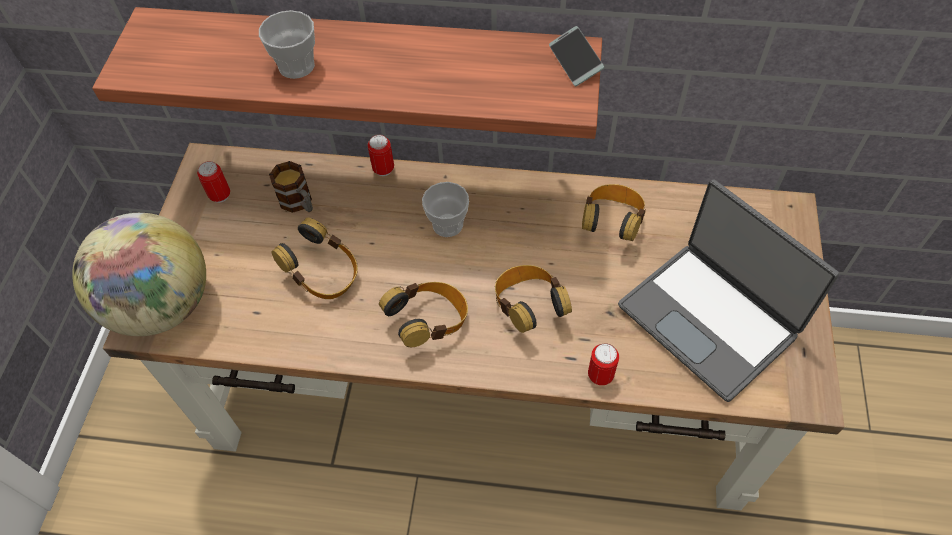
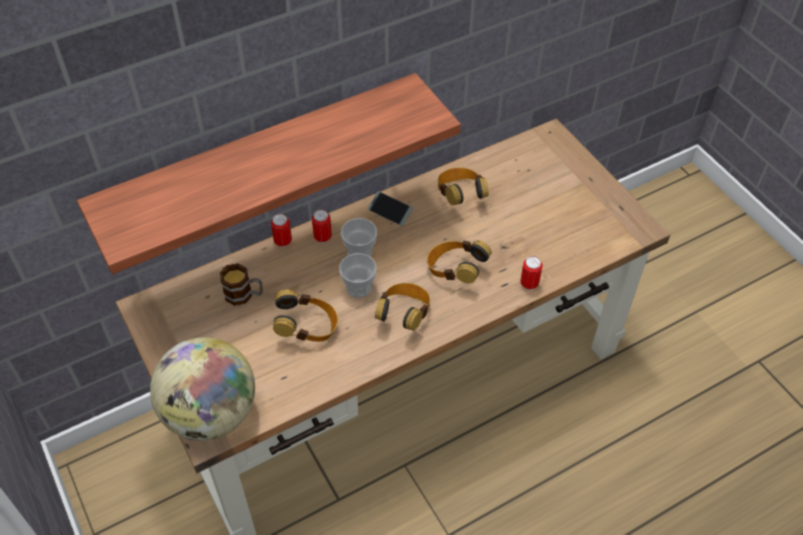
camera: 40 degrees left, 5 degrees down
(220, 195) = (179, 322): can -> can (322, 237)
(296, 66) = (242, 179): cup -> cup (358, 287)
(575, 61) = (414, 93): phone -> phone (390, 211)
(709, 319) = (560, 219): laptop -> none

